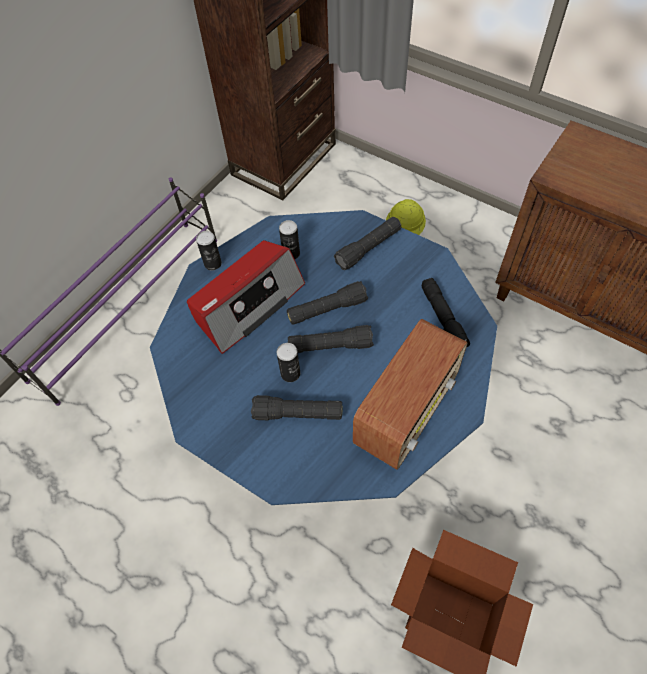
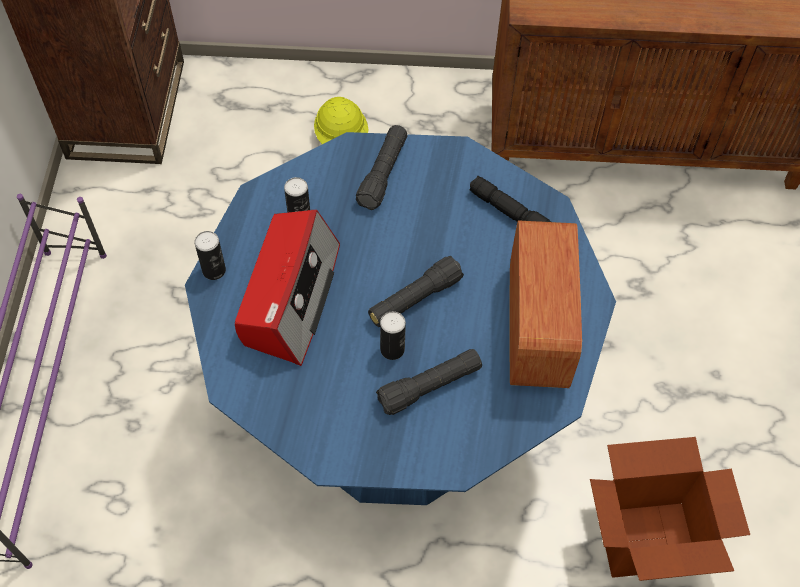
camera: 35 degrees left, 0 degrees up
(327, 310) = (384, 262): black flashlight -> none

